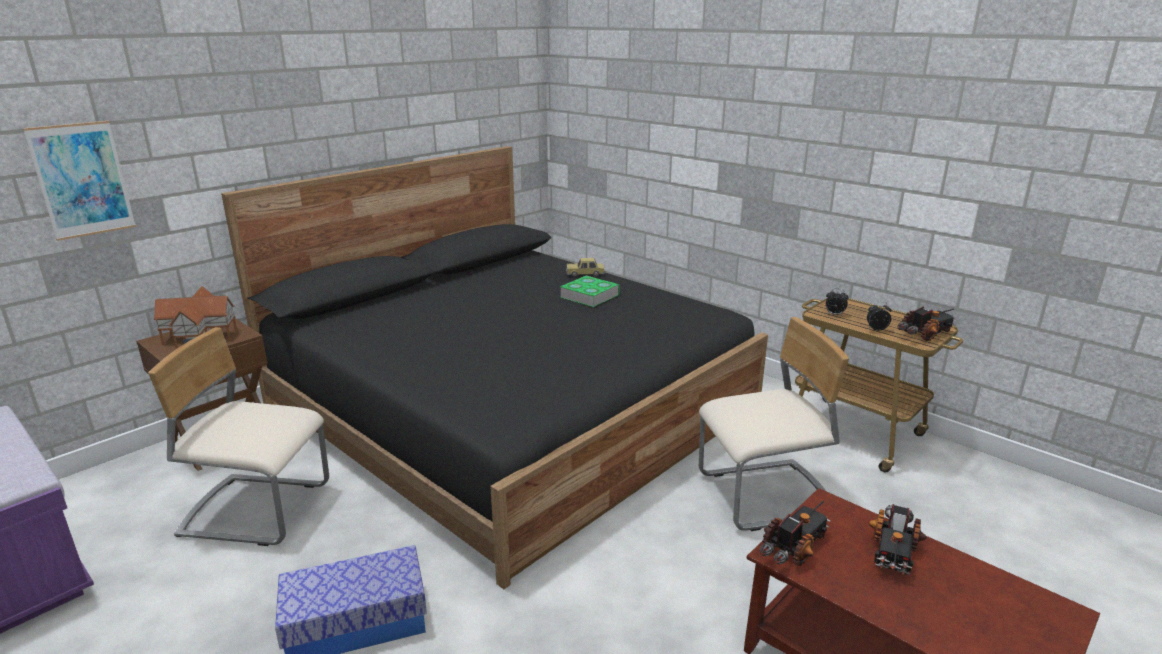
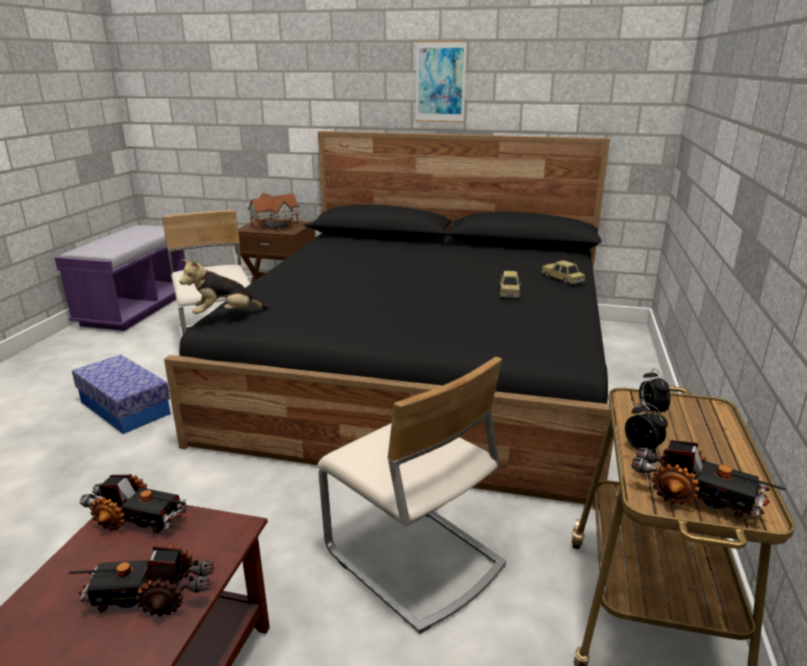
camera: 60 degrees right, 0 degrees up
(82, 180) = (244, 106): picture -> picture (440, 82)
(502, 414) = (225, 315): none -> plush toy
(589, 296) = (509, 291): book -> toy car

